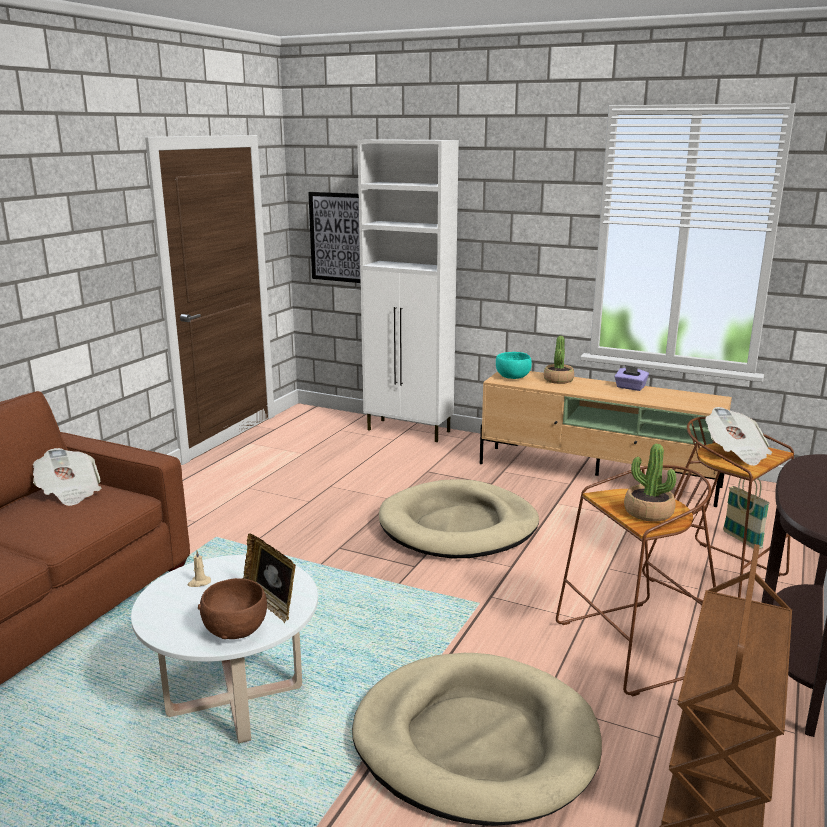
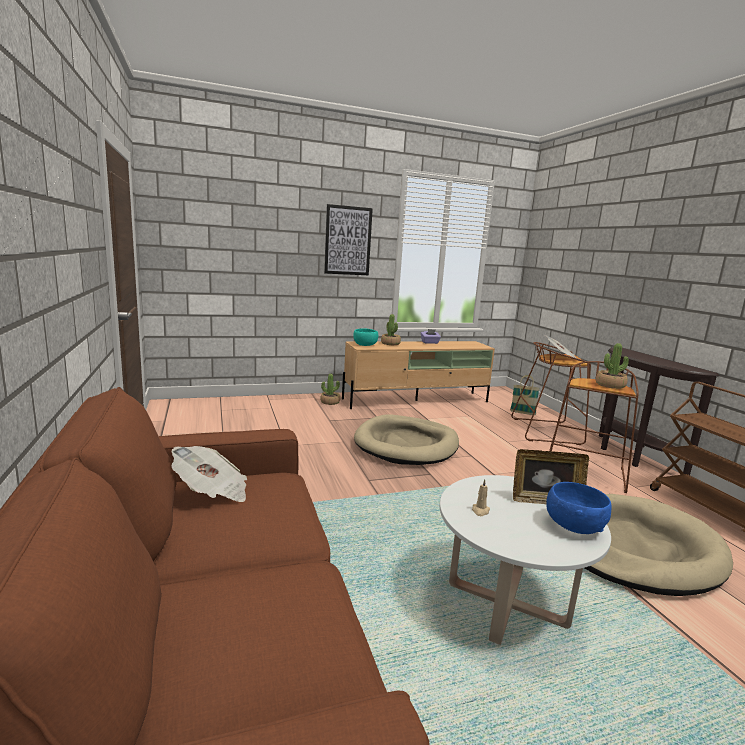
camera: 45 degrees left, 5 degrees down
(235, 629) = (573, 526): brown bowl -> blue bowl
(337, 237) = (193, 252): picture -> picture (348, 240)
(409, 431) = (272, 400): white cabinet -> none
(472, 449) = (330, 402): none -> potted plant

